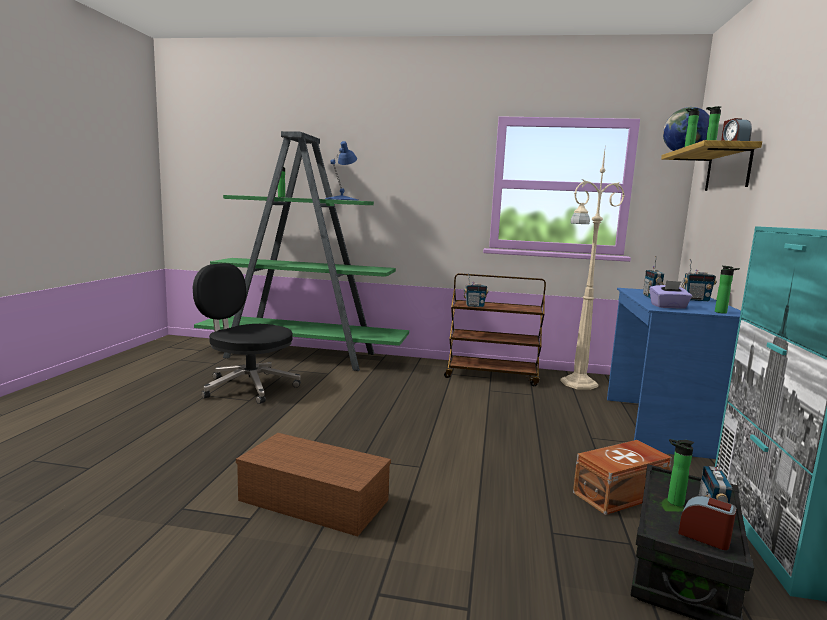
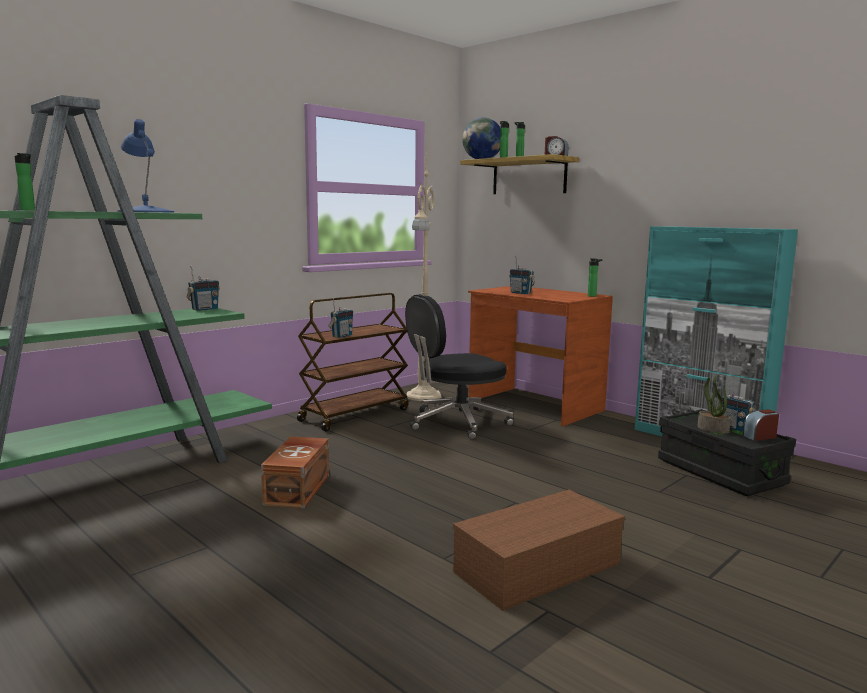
camera: 55 degrees left, 0 degrees up
(248, 387) = (153, 537): black office chair -> black office chair (457, 423)
(621, 494) = (623, 454): brown storage box -> brown storage box (299, 489)
(659, 426) = (534, 405): blue desk -> brown desk
(668, 306) = (562, 298): purple tissue box -> none
(673, 502) = (712, 429): bottle -> potted plant
(696, 300) = (543, 290): radio -> radio (204, 309)

